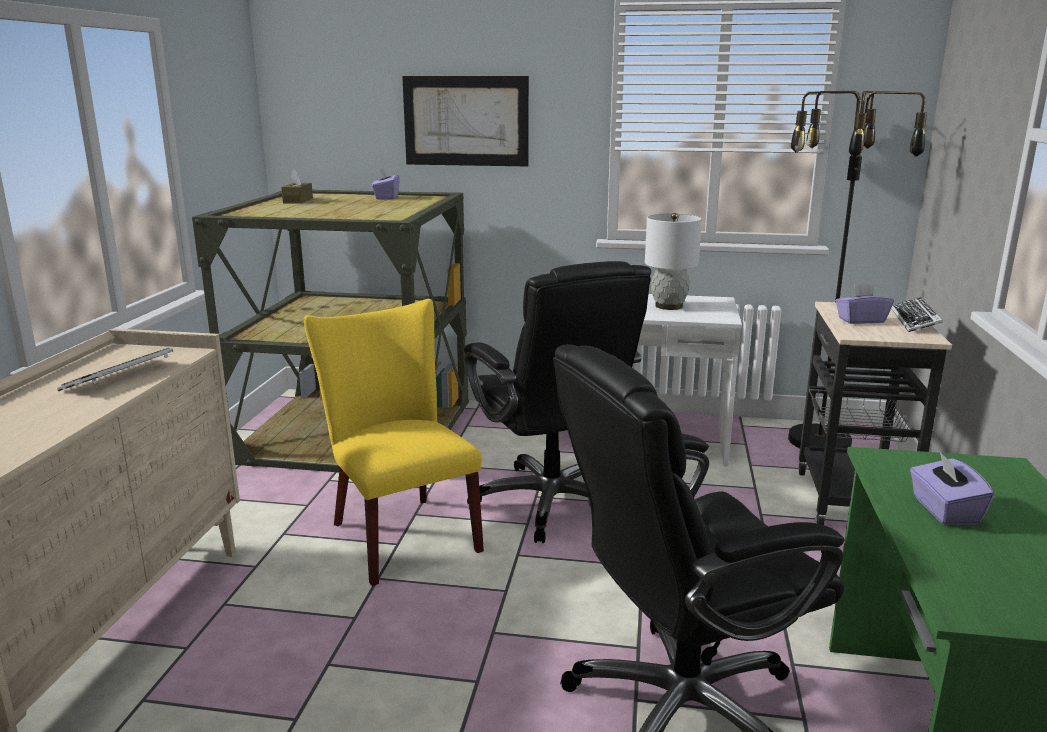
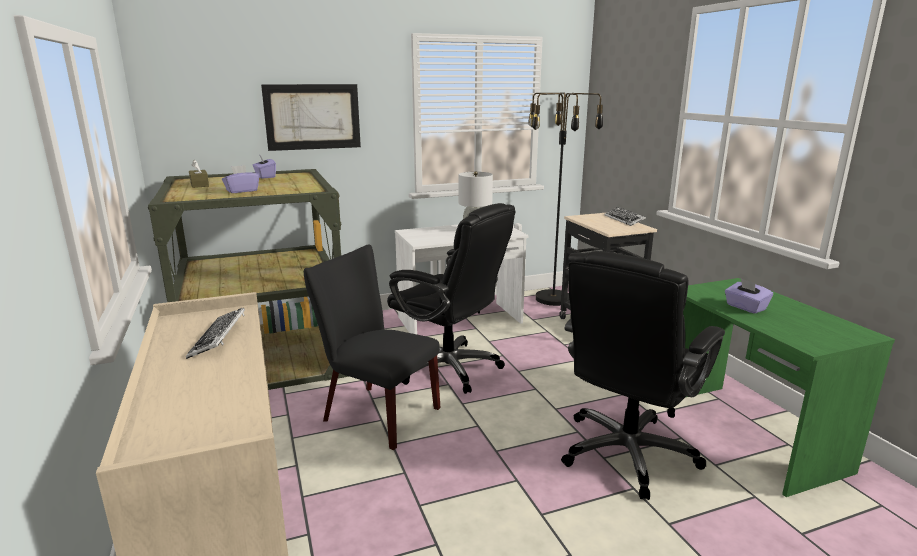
camera: 30 degrees left, 0 degrees up
(399, 533) = (374, 413): yellow chair -> black chair
(861, 320) = (601, 223): purple tissue box -> purple tissue box (242, 191)

